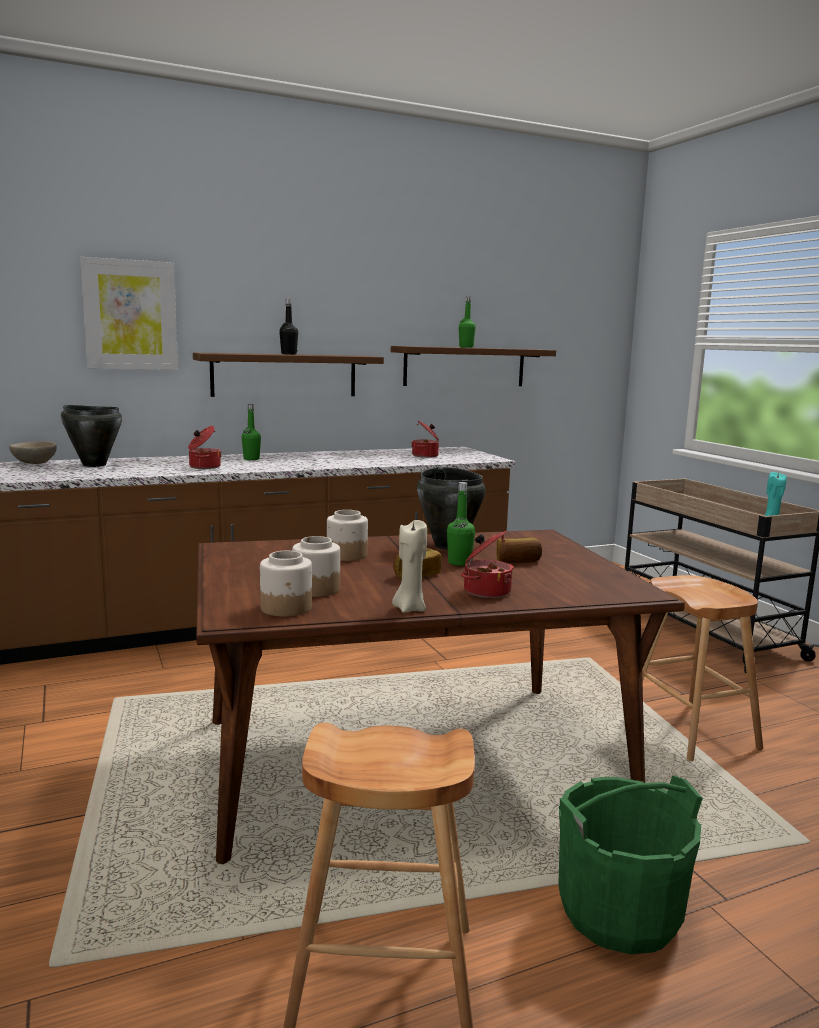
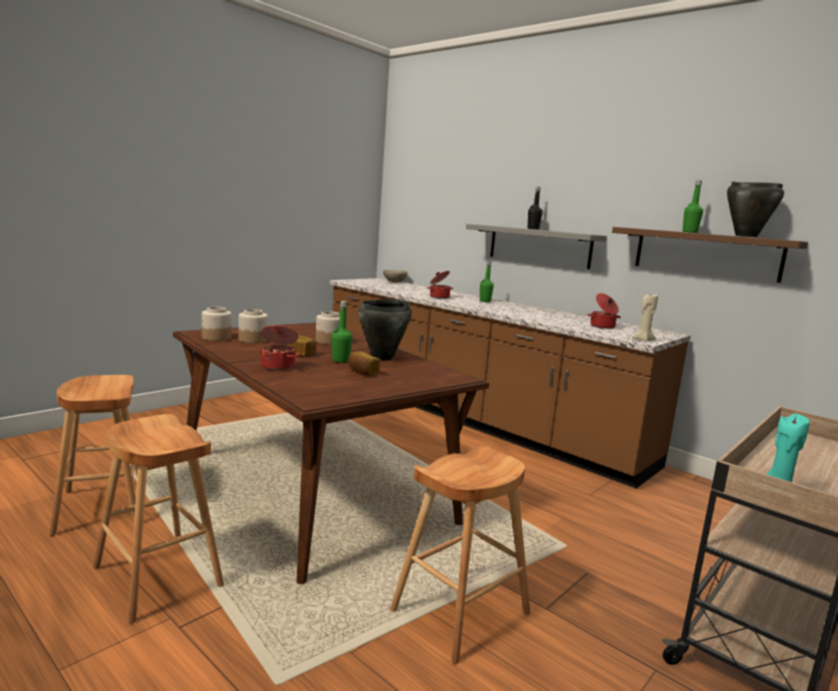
camera: 65 degrees right, 0 degrees up
(94, 465) = (407, 286): black cooking pot -> black cooking pot (745, 236)
(130, 315) = (456, 199): picture -> none
(284, 375) = (539, 246): brown shelf -> grey shelf
(409, 609) = (229, 354): beige candle -> beige candle (642, 340)
(619, 912) = (158, 577): green bucket -> brown stool

